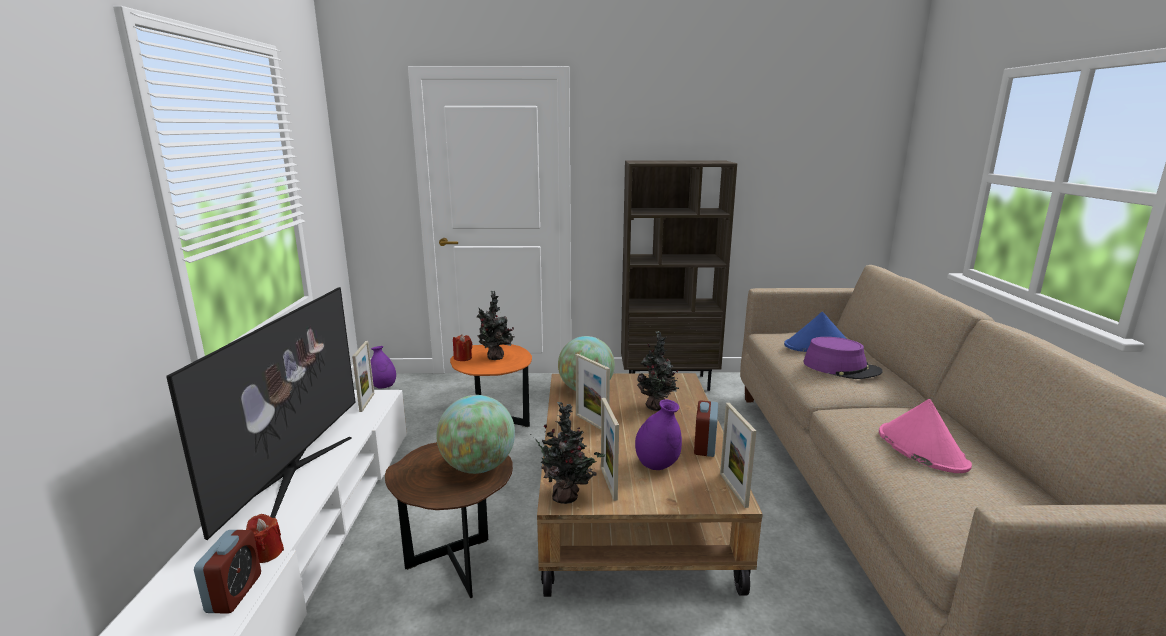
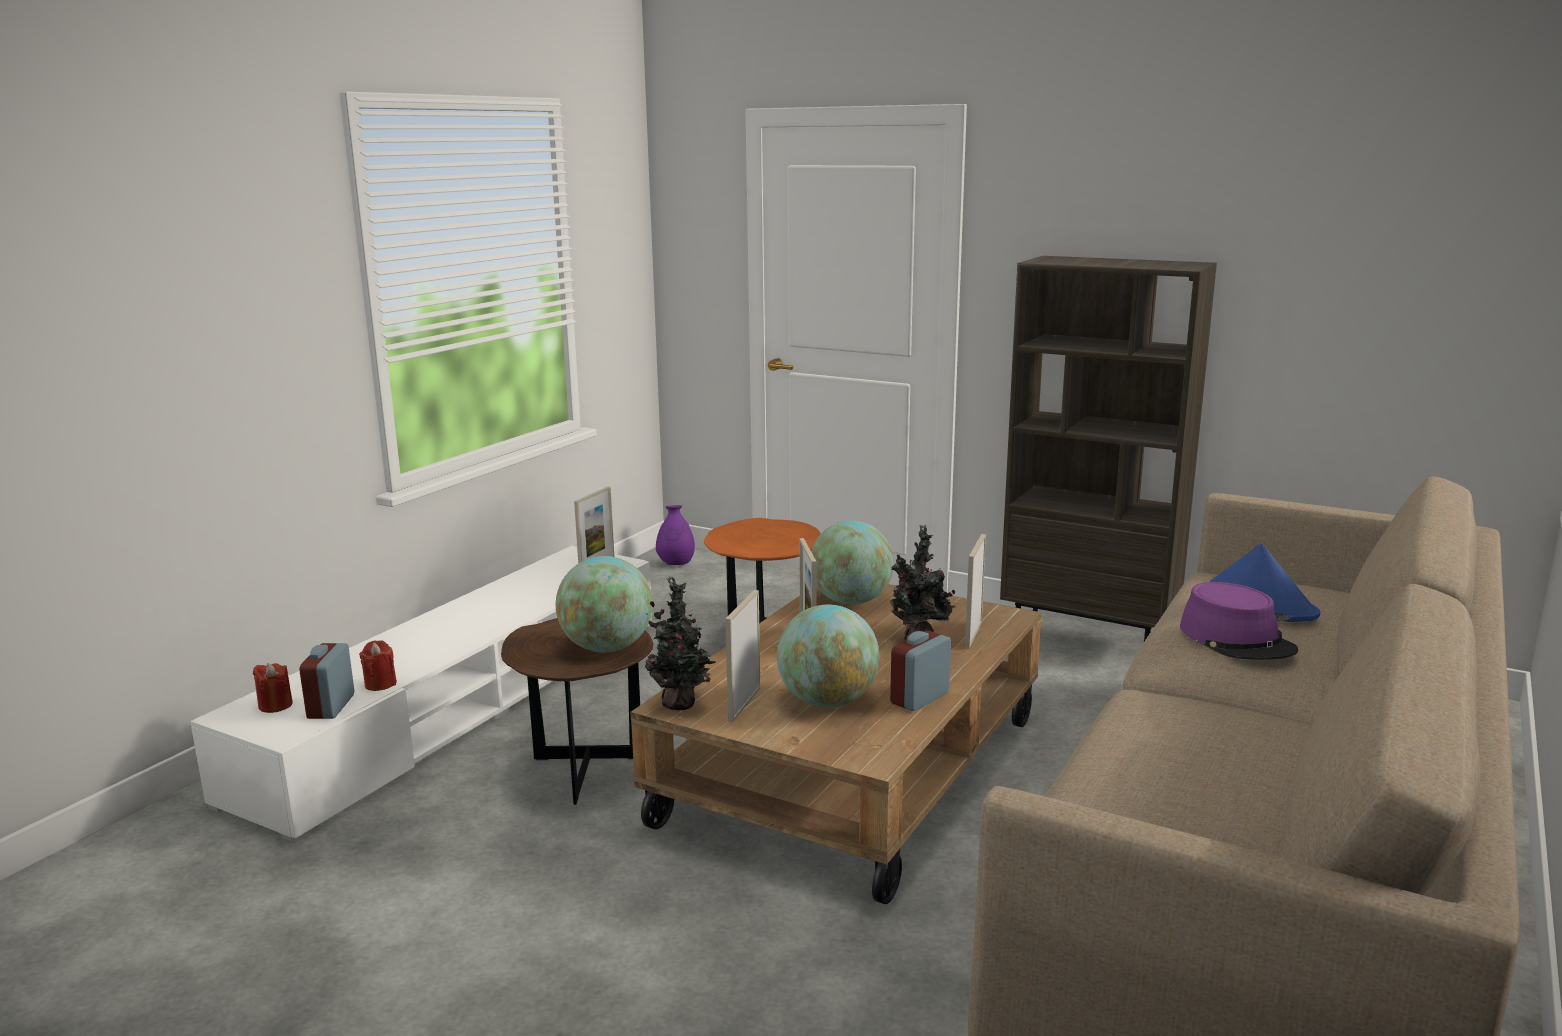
camera: 30 degrees right, 0 degrees up
(234, 593) = (331, 707): alarm clock -> alarm clock turned 150 degrees clockwise
(294, 472) = (462, 621): television -> none
(463, 358) = (727, 531): red candle -> red candle (275, 705)
(495, 358) = (767, 538): potted plant -> none
(657, 465) = (827, 702): purple vase -> globe
(733, 490) = (887, 750): picture frame -> picture frame (973, 635)
(921, 448) = (1174, 758): pink hat -> none

